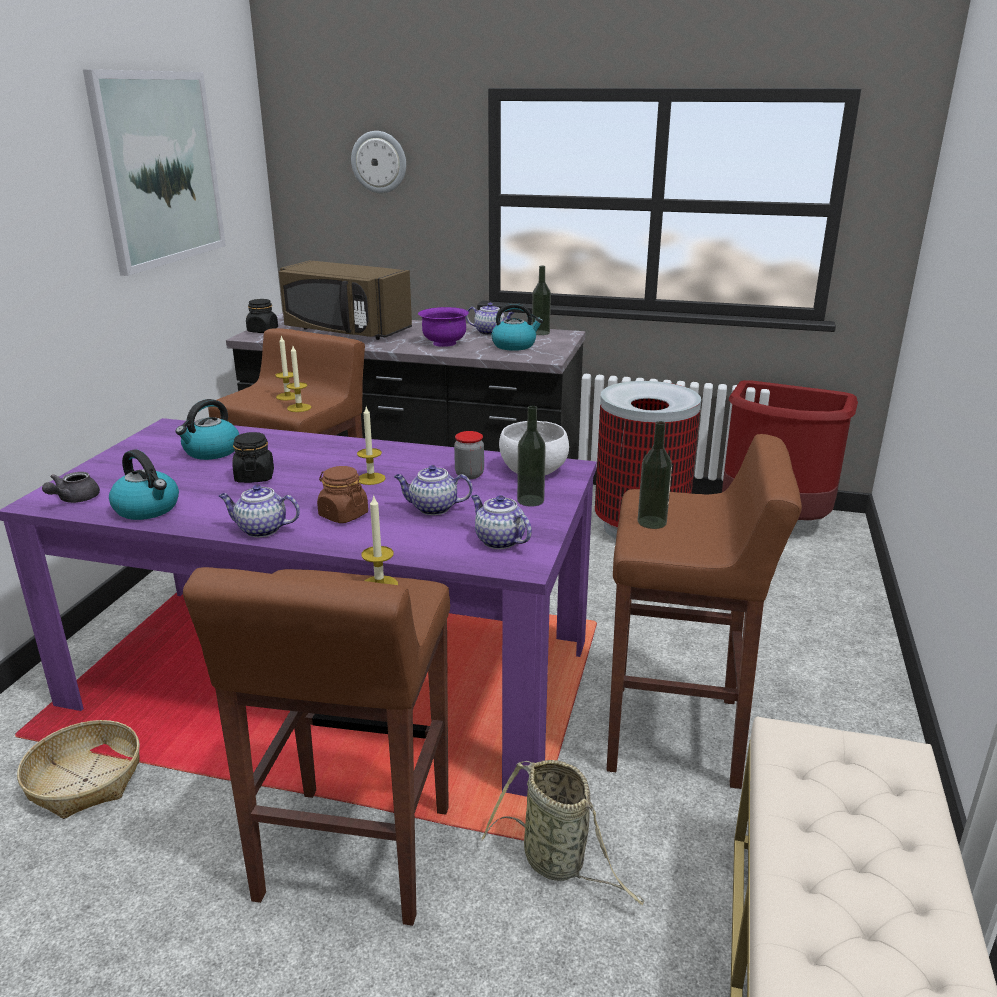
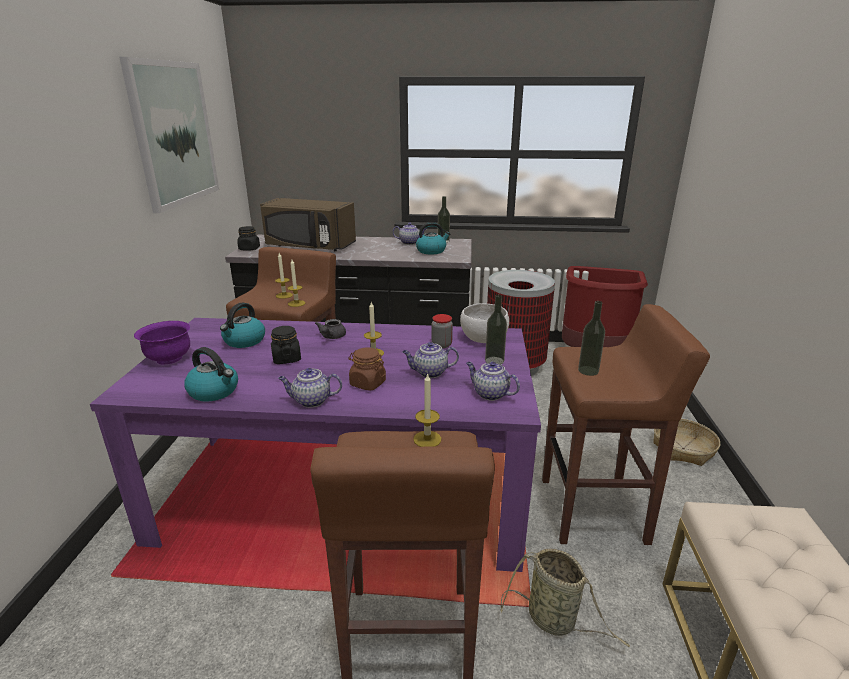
camera: 10 degrees left, 0 degrees up
(74, 499) = (151, 388): grey teapot -> grey teapot (331, 337)
(85, 780) = (179, 606): basket -> basket (682, 448)
(379, 162) = (322, 128): wall clock -> none
(444, 343) = (383, 251): purple bowl -> purple bowl (169, 359)

